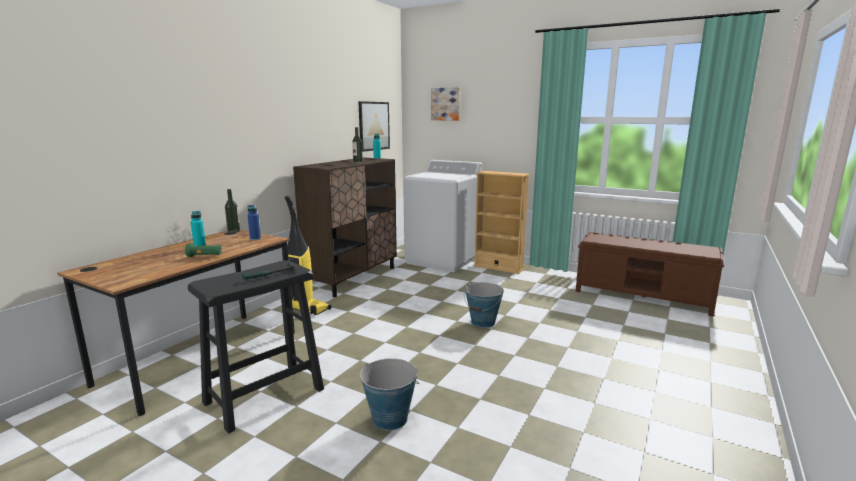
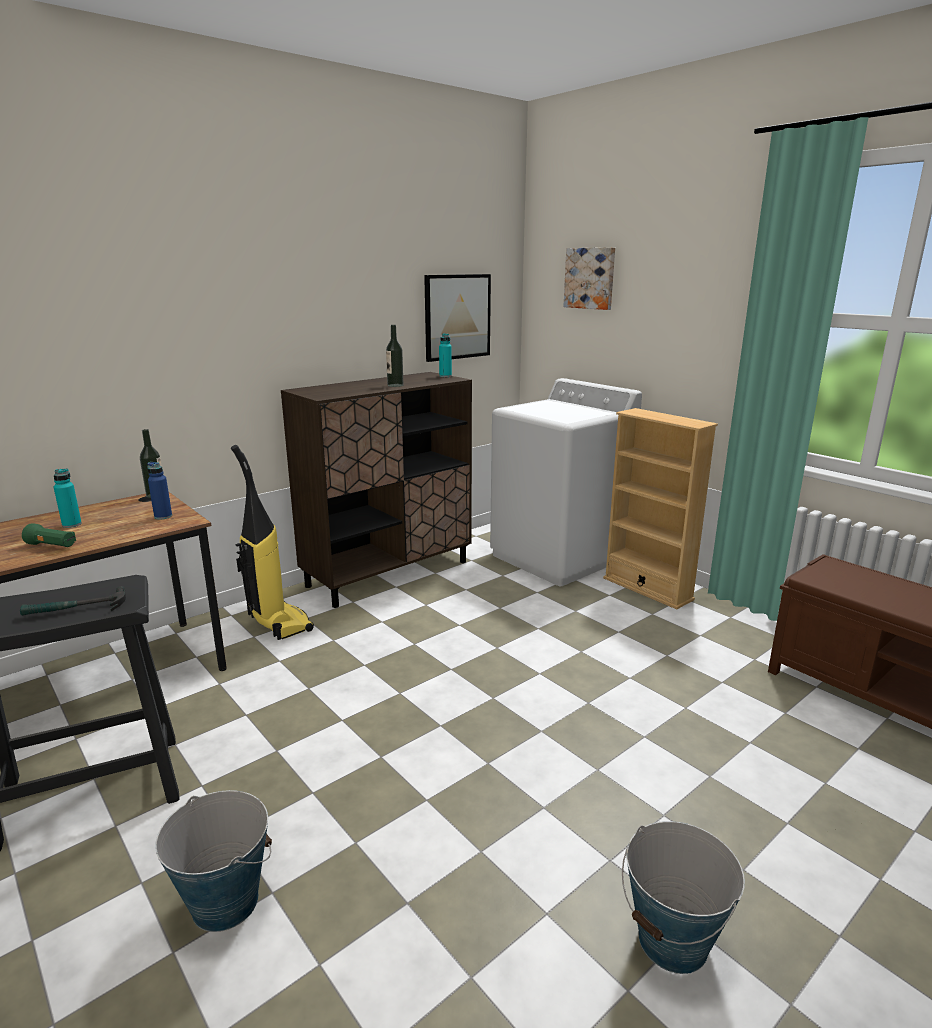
camera: 20 degrees right, 5 degrees up
(483, 322) = (537, 712): bucket -> bucket (673, 941)

